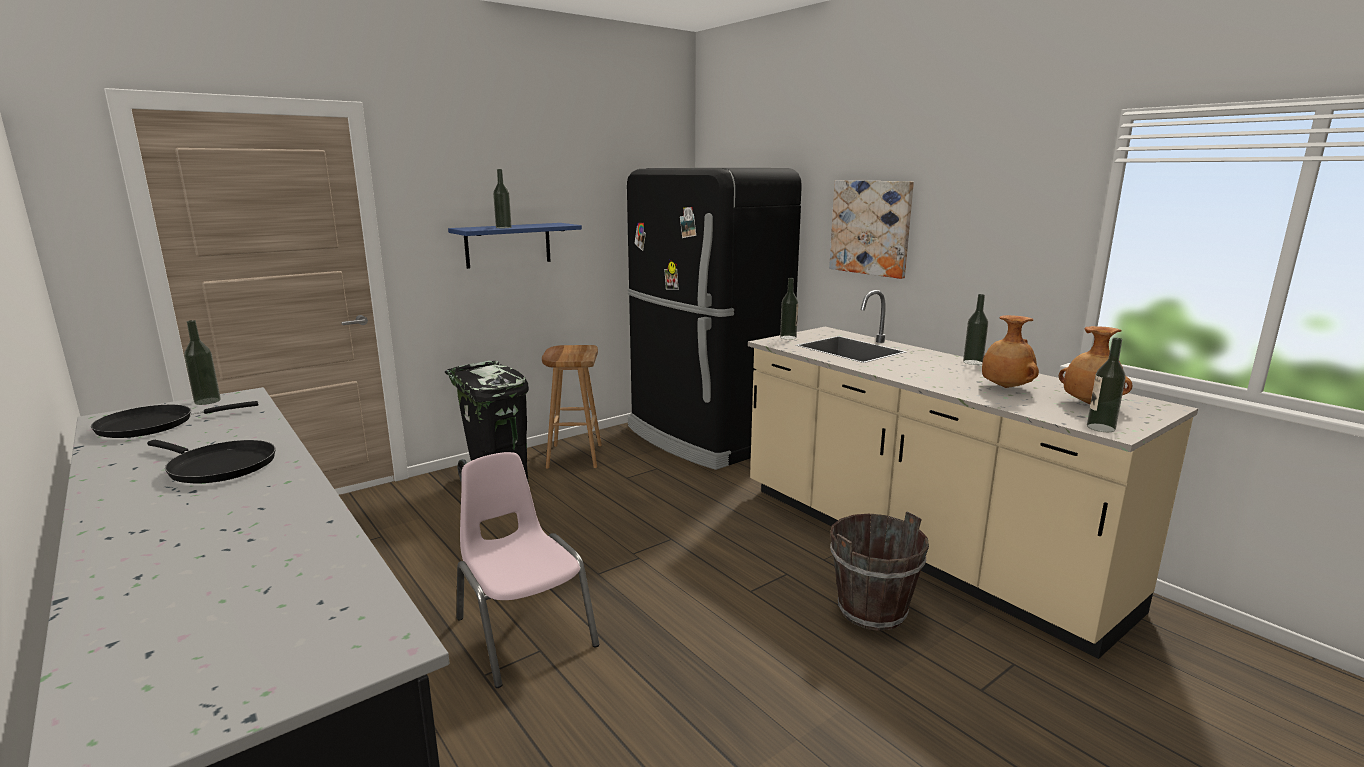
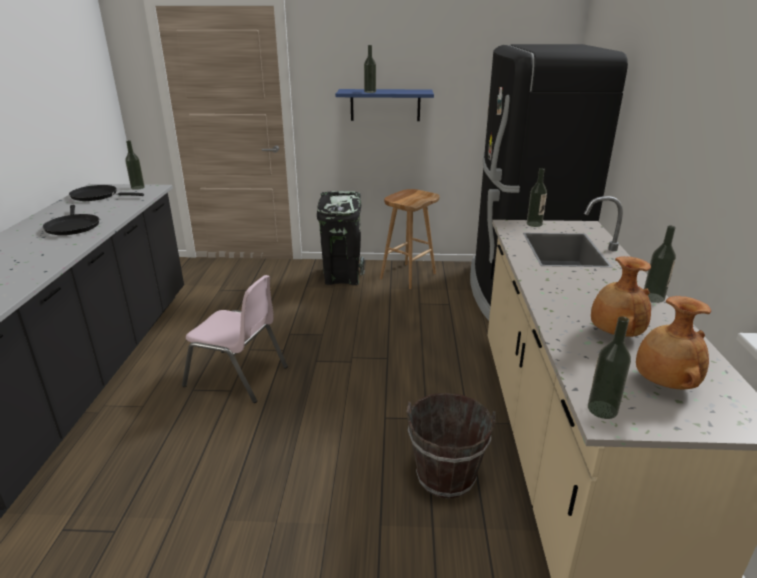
camera: 40 degrees right, 10 degrees up
(524, 632) = (237, 376): pink chair -> pink chair turned 105 degrees clockwise
(871, 227) = (660, 127): picture -> none

